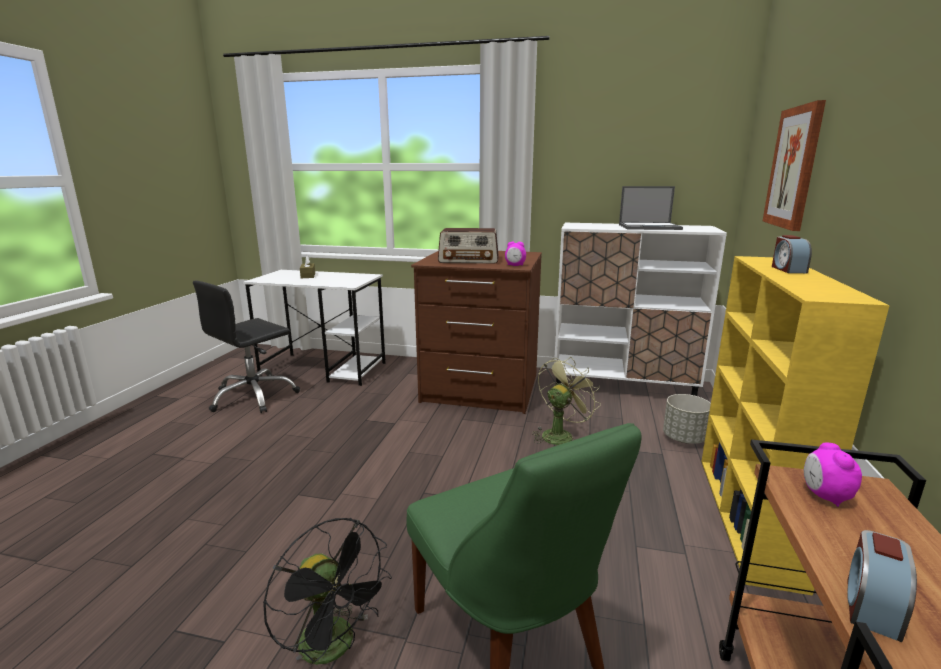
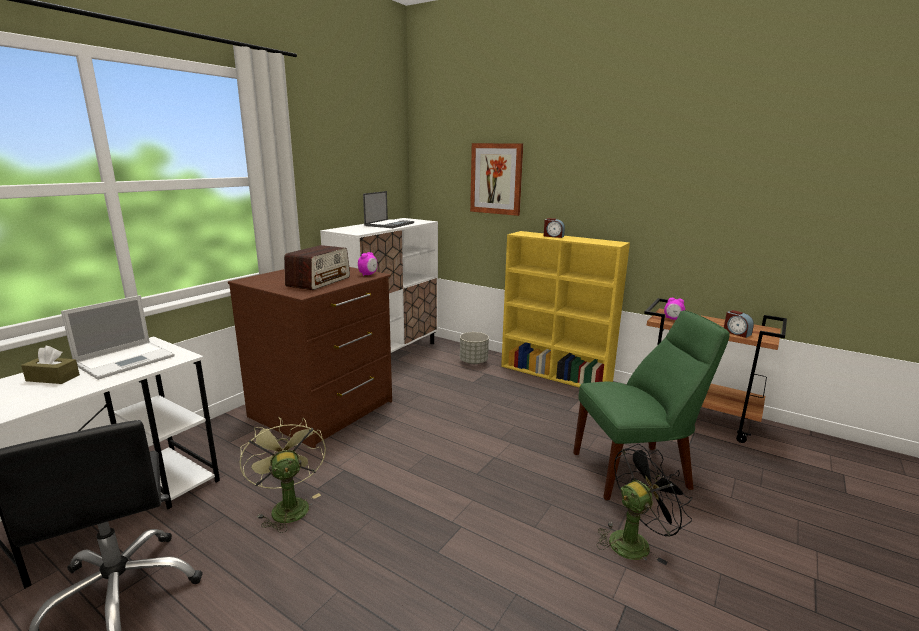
camera: 70 degrees left, 0 degrees up
(339, 278) = (127, 360): none -> laptop
(560, 434) = (436, 397): green fan -> green fan (287, 506)

